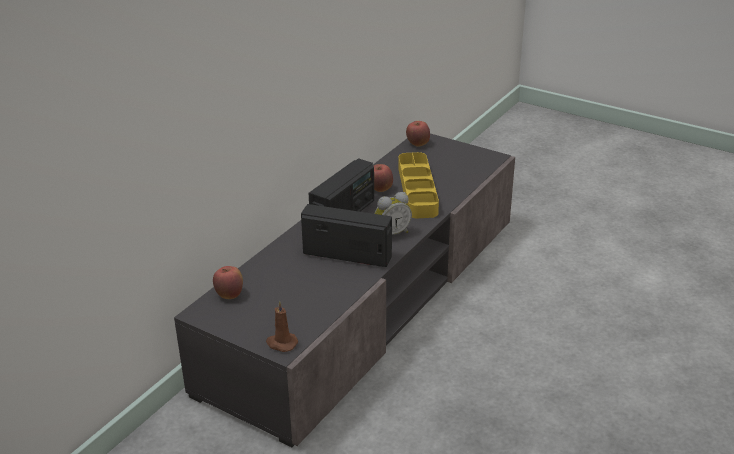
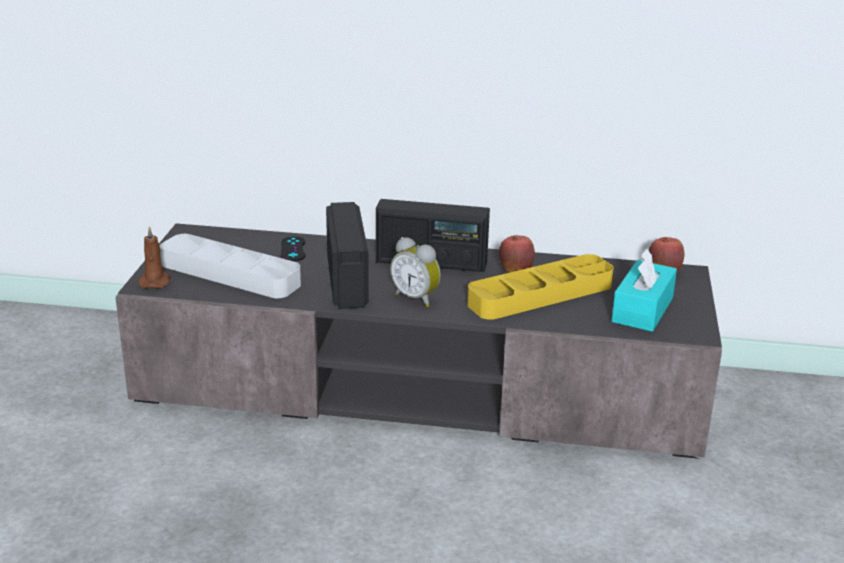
camera: 65 degrees right, 5 degrees down
(229, 295) = (227, 238): apple -> none
(276, 267) = (293, 249): none -> black game controller
(295, 304) = (230, 273): none -> grey tray
(457, 164) = (642, 310): none -> turquoise tissue box

